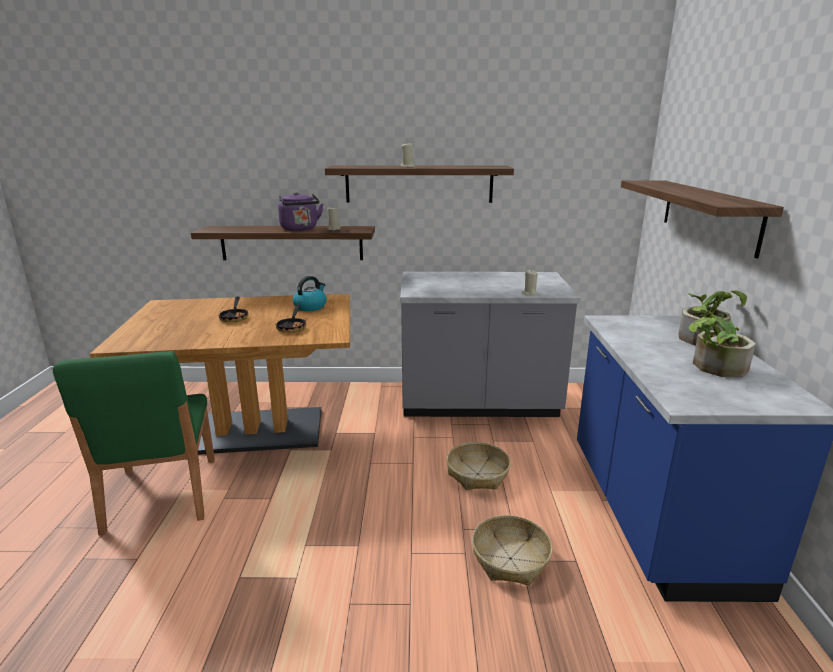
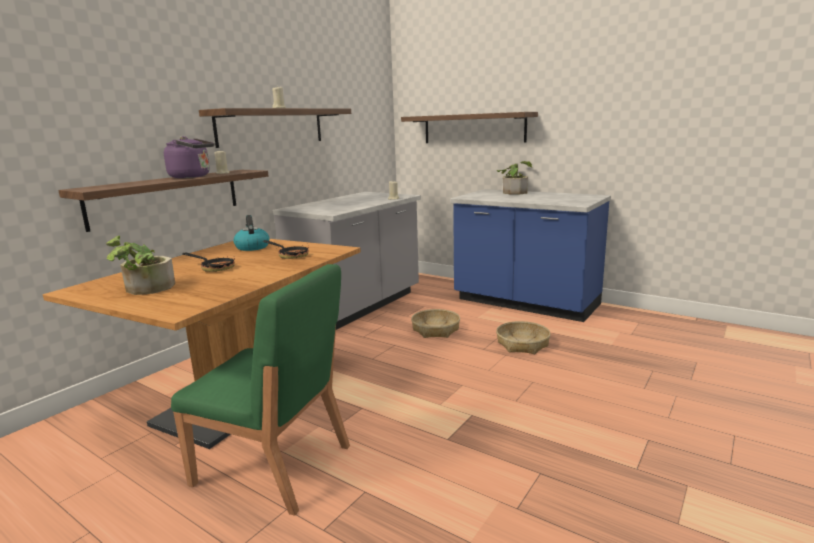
camera: 55 degrees left, 5 degrees down
(712, 367) = (548, 196): potted plant -> potted plant (144, 289)

